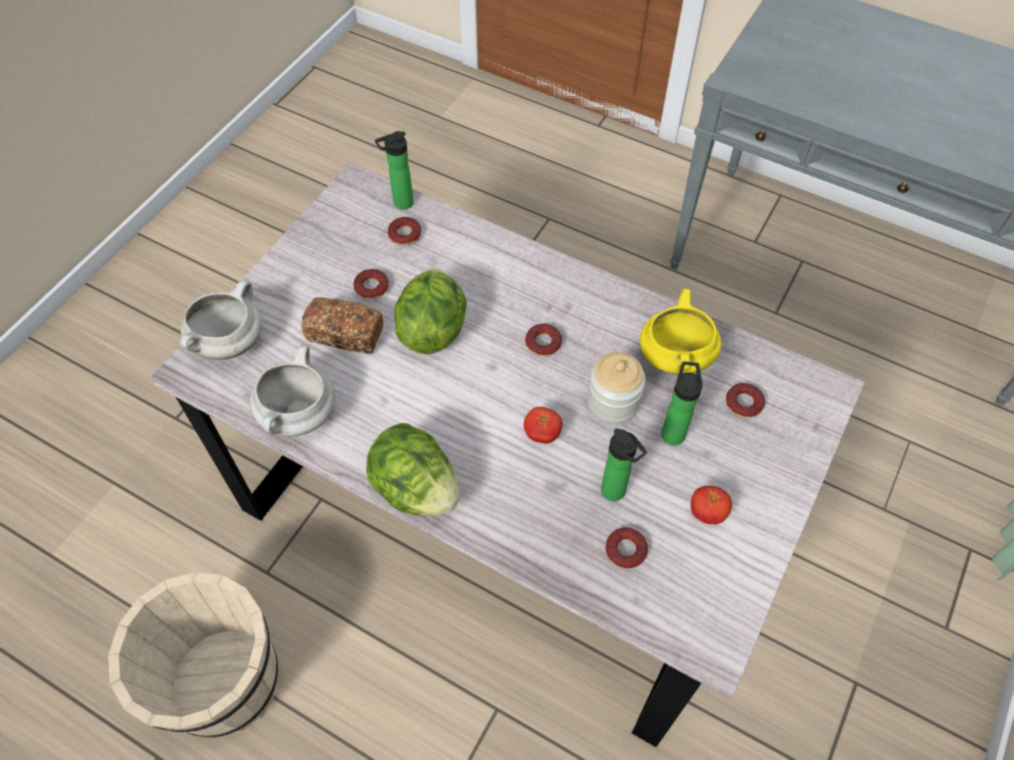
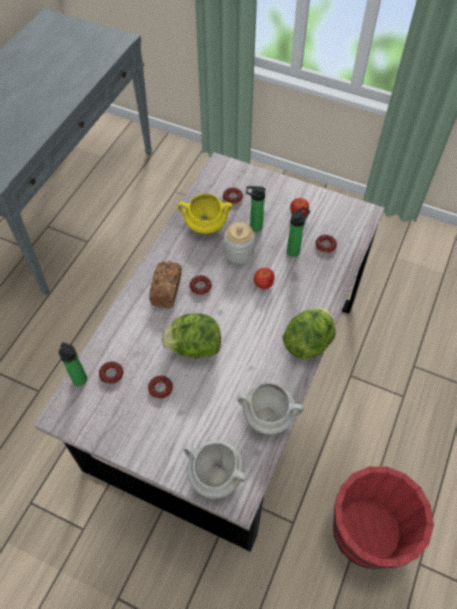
camera: 95 degrees left, 0 degrees up
(223, 681) = (367, 533): beige bucket -> red bucket
(345, 334) = (202, 398): bread -> bread (166, 289)

